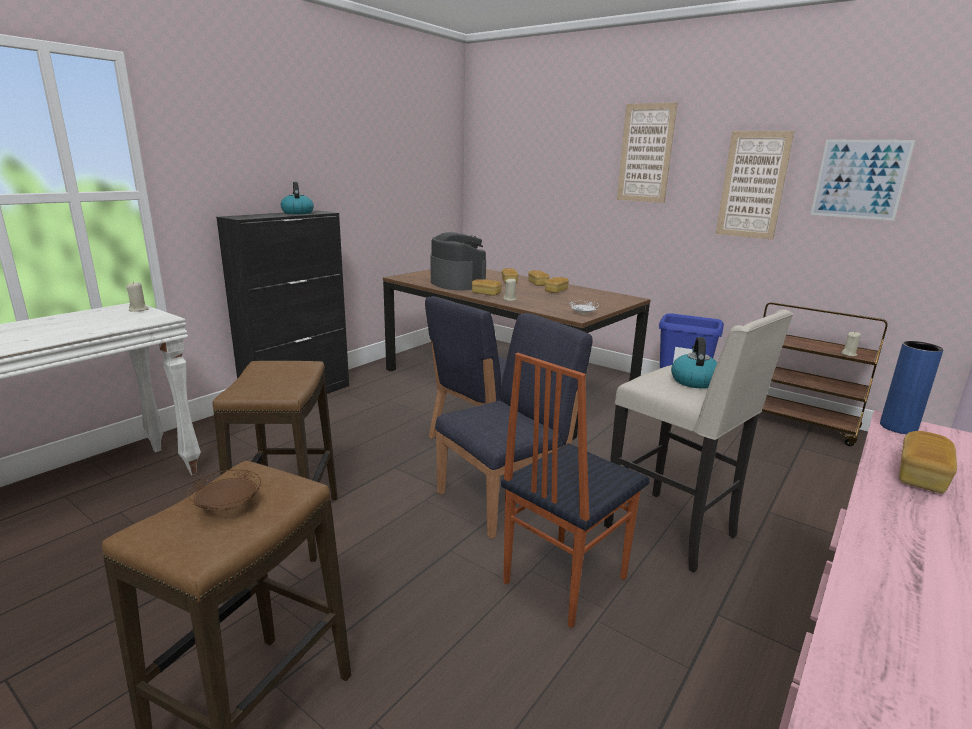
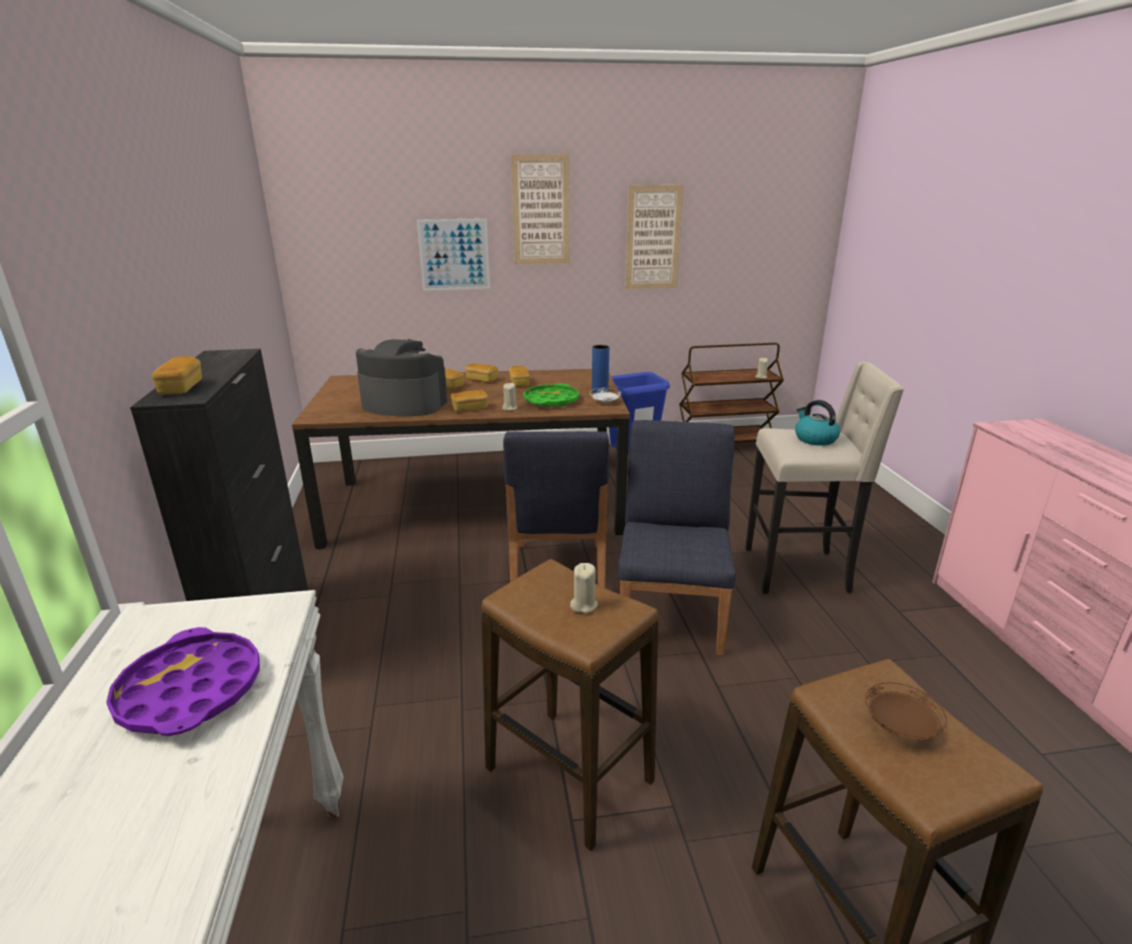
camera: 45 degrees left, 5 degrees up
(76, 326) = (190, 691): none -> purple tray
(139, 309) = (192, 614): beige candle -> beige candle (583, 605)
(297, 213) = (211, 364): kettle -> none
(548, 303) = (551, 401): none -> green tray
(563, 579) = (810, 651): chair -> none
(859, 179) = (737, 226): picture -> picture (454, 254)
(898, 427) = (1005, 430): blue vase -> blue vase (600, 391)
(921, 476) = (1078, 457): bread -> bread (181, 388)

